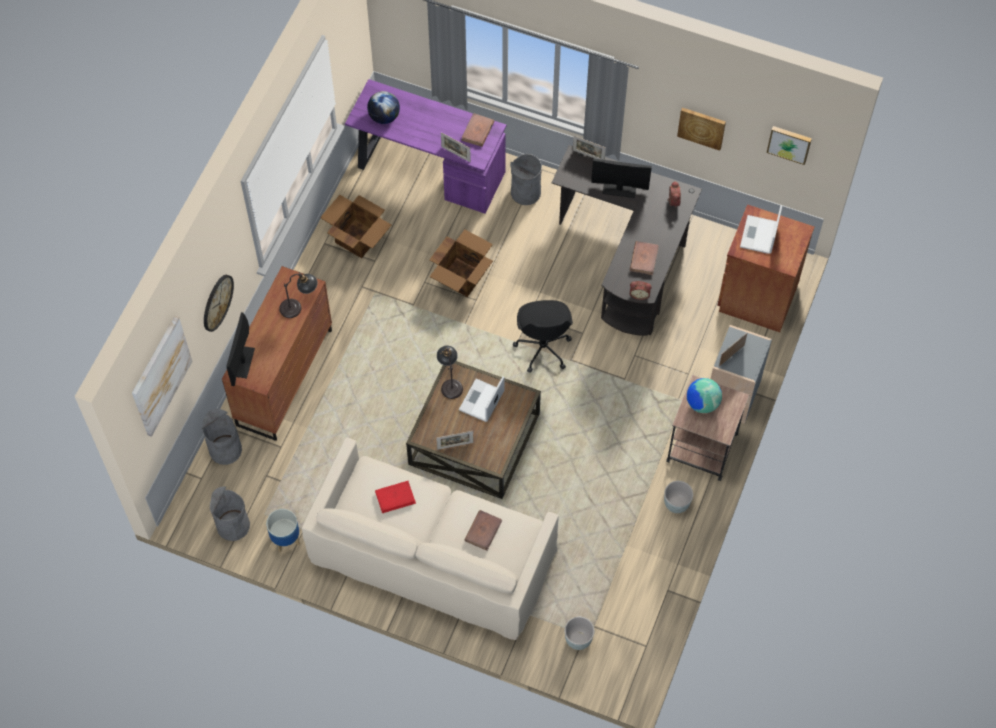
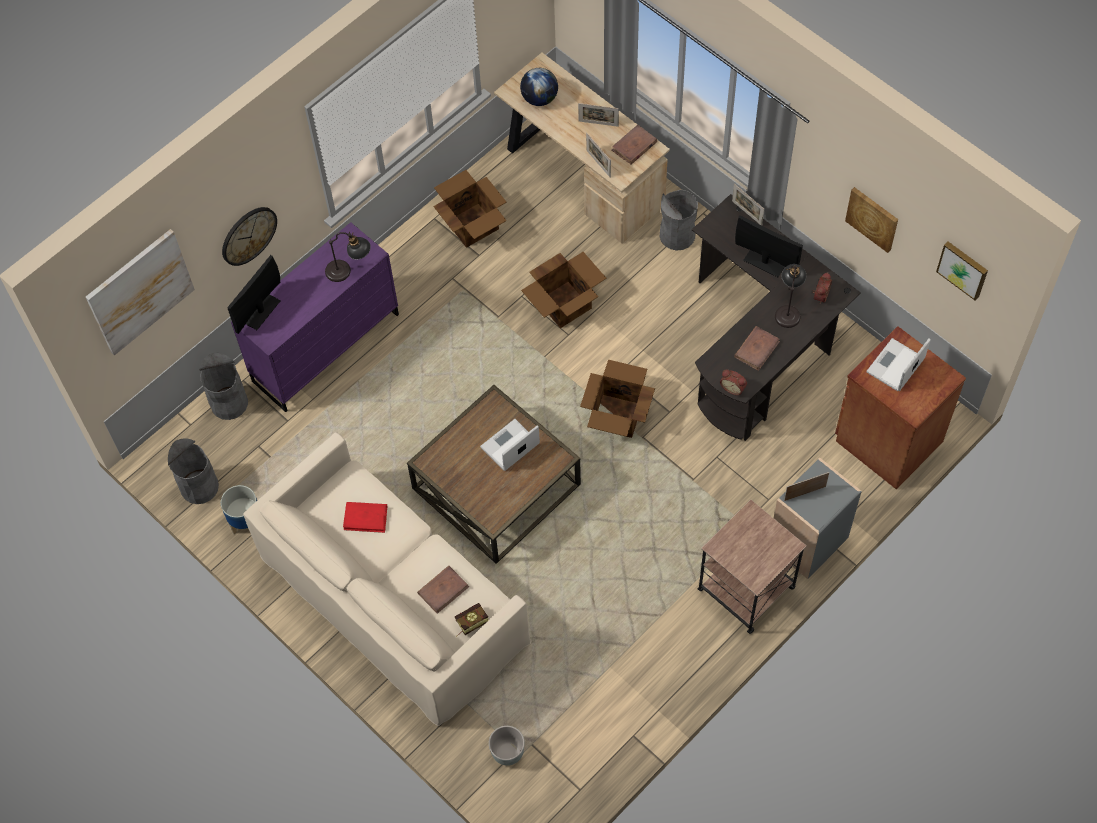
camera: 25 degrees right, 0 degrees up
(283, 377) = (325, 347): brown dresser -> purple dresser
(428, 169) = (582, 175): purple desk -> beige desk
(449, 380) = (485, 411): grey table lamp -> grey table lamp (788, 306)
(455, 445) = (458, 485): picture frame -> picture frame (598, 123)
(515, 549) = (469, 623): none -> book
(543, 351) = (616, 416): black office chair -> cardboard box
(676, 504) = (687, 642): grey planter -> none
(702, 403) = (747, 536): globe -> none

